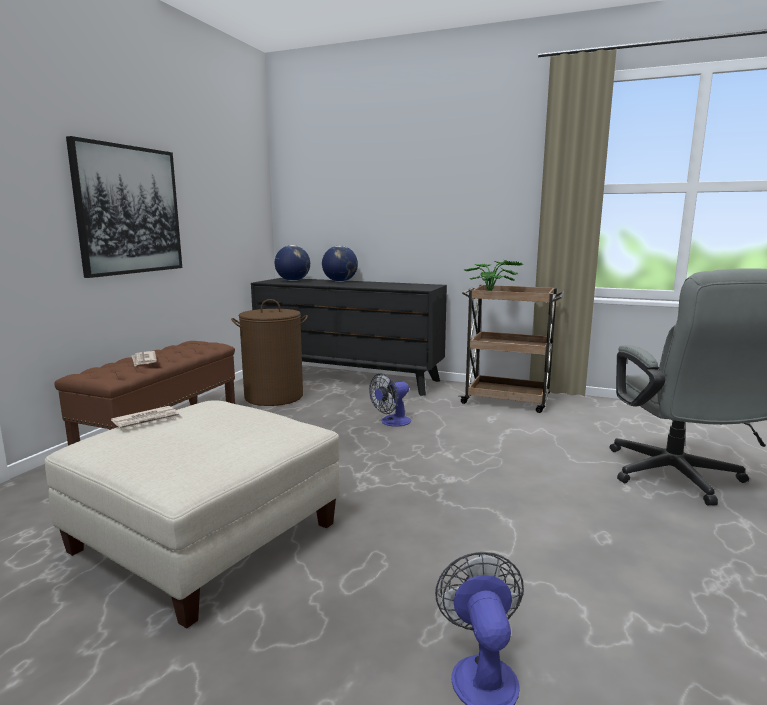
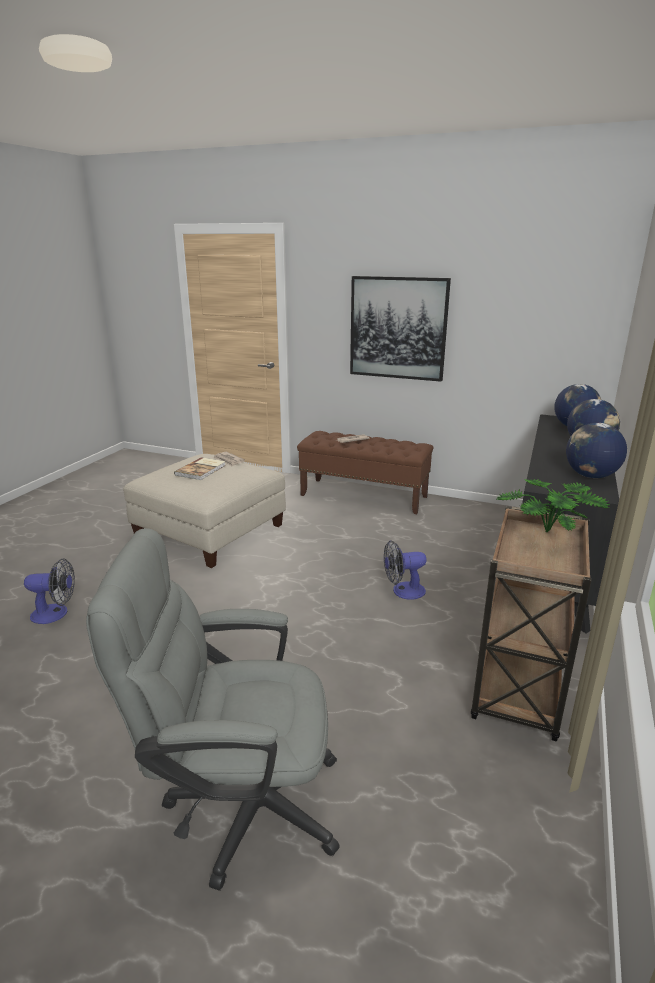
camera: 90 degrees right, 10 degrees up
(185, 433) = (201, 470): none -> book
(273, 397) = (460, 526): brown laundry basket -> none
(392, 422) = (403, 591): fan -> fan turned 60 degrees counterclockwise
(401, 284) = (590, 476): none -> globe

